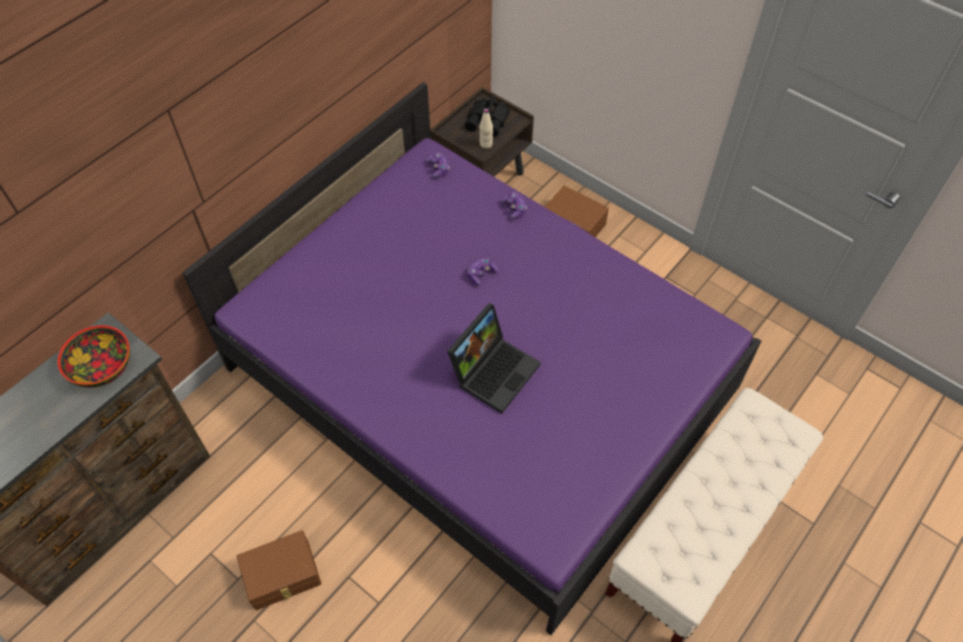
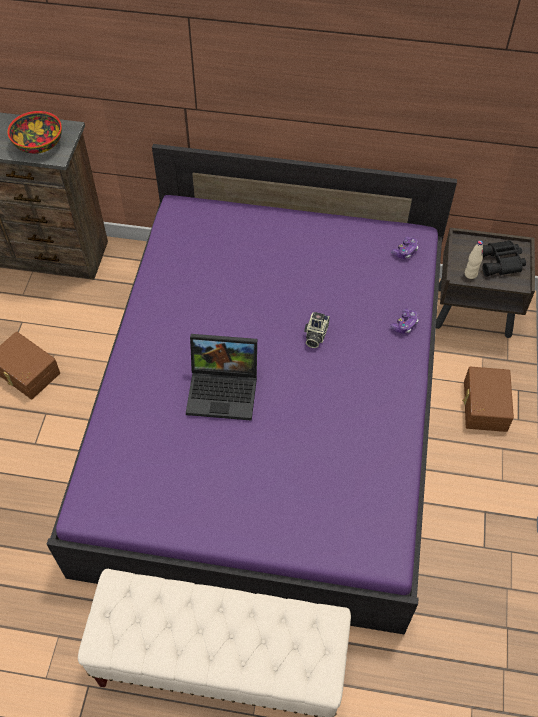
camera: 60 degrees right, 0 degrees up
(481, 274) = (315, 335): game controller -> camera

